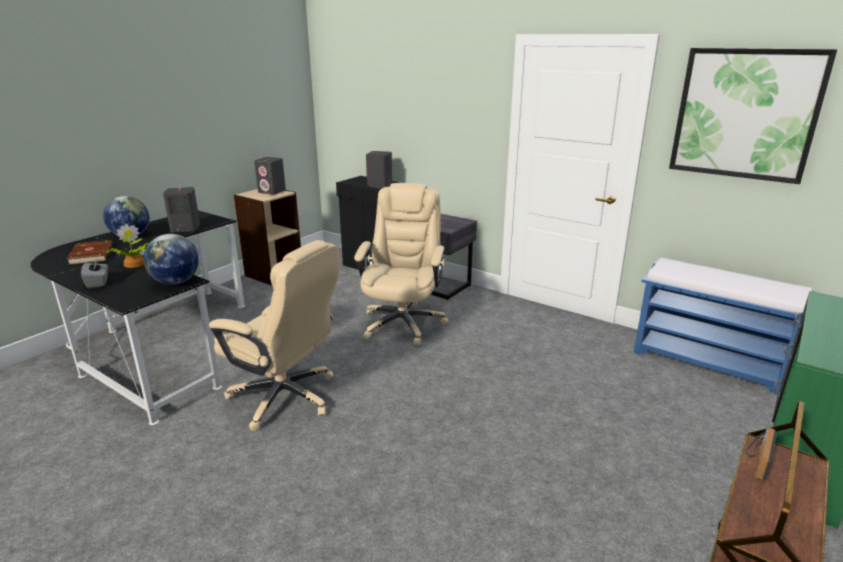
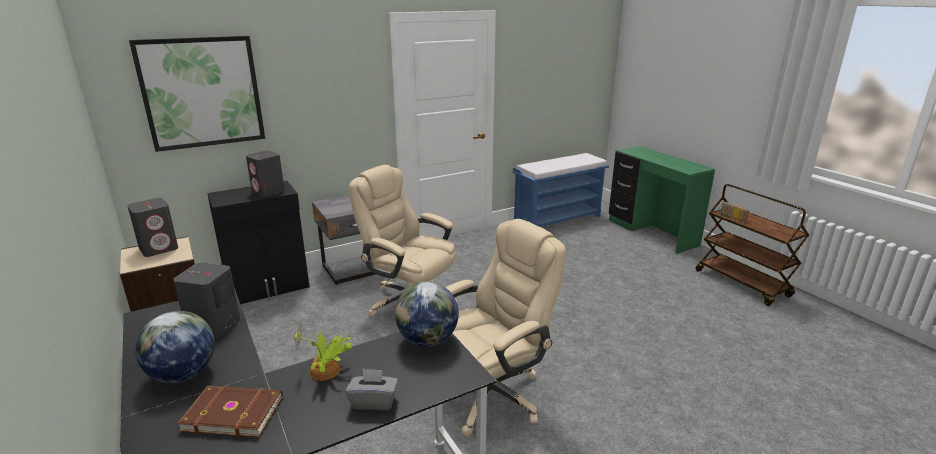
camera: 65 degrees left, 0 degrees up
(745, 114) = (545, 59): picture -> picture (202, 92)

